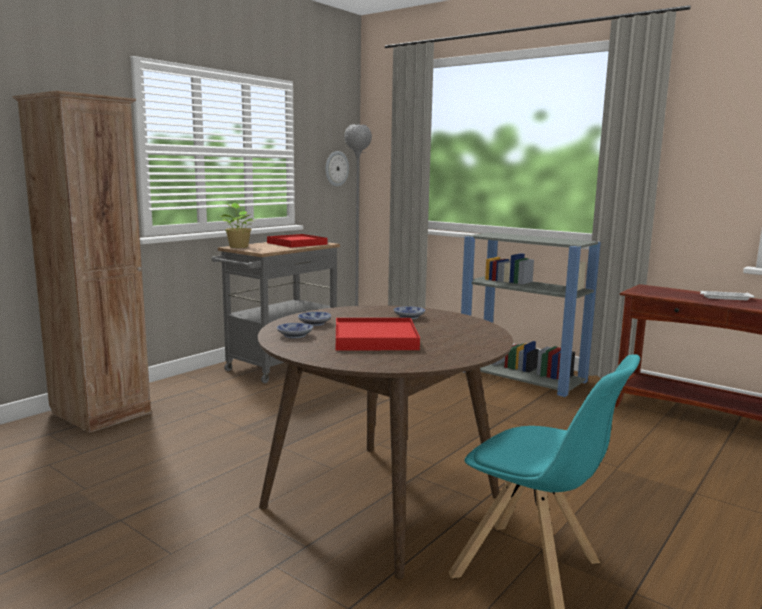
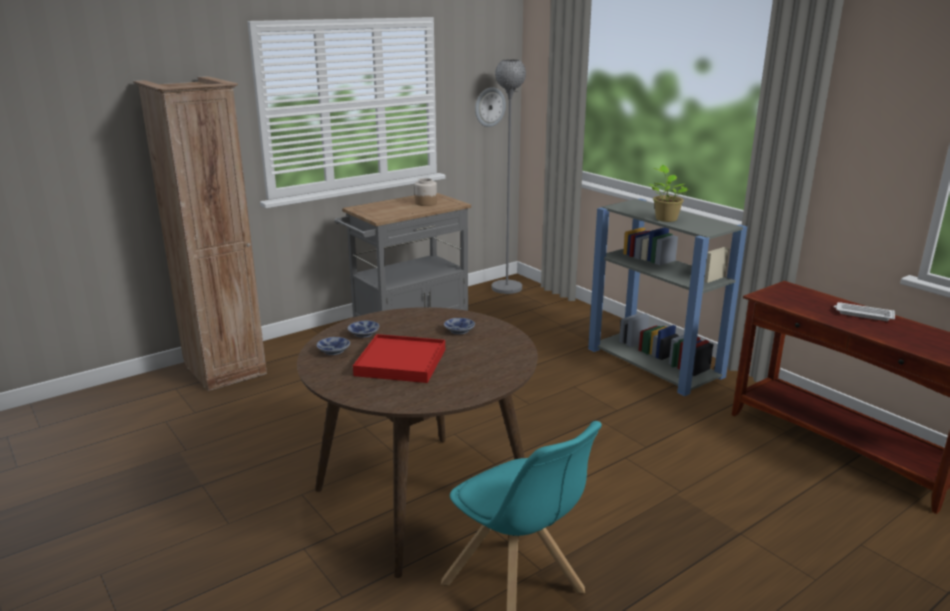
camera: 15 degrees right, 10 degrees up
(238, 247) = (362, 208): potted plant -> potted plant (665, 218)
(297, 243) = (425, 203): red tray -> jar

